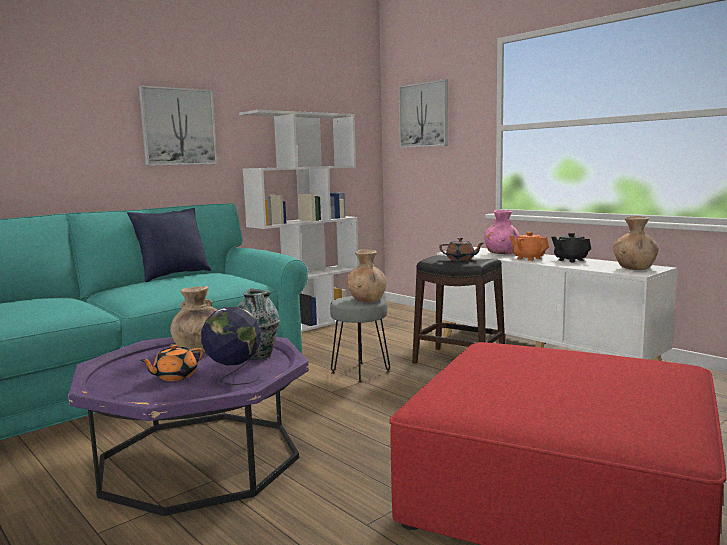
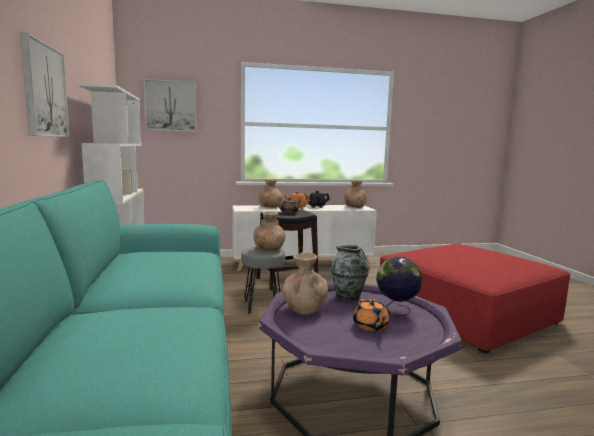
camera: 60 degrees left, 0 degrees up
(173, 275) = (114, 263): blue pillow -> none
(502, 253) = (270, 207): pink vase -> brown vase

